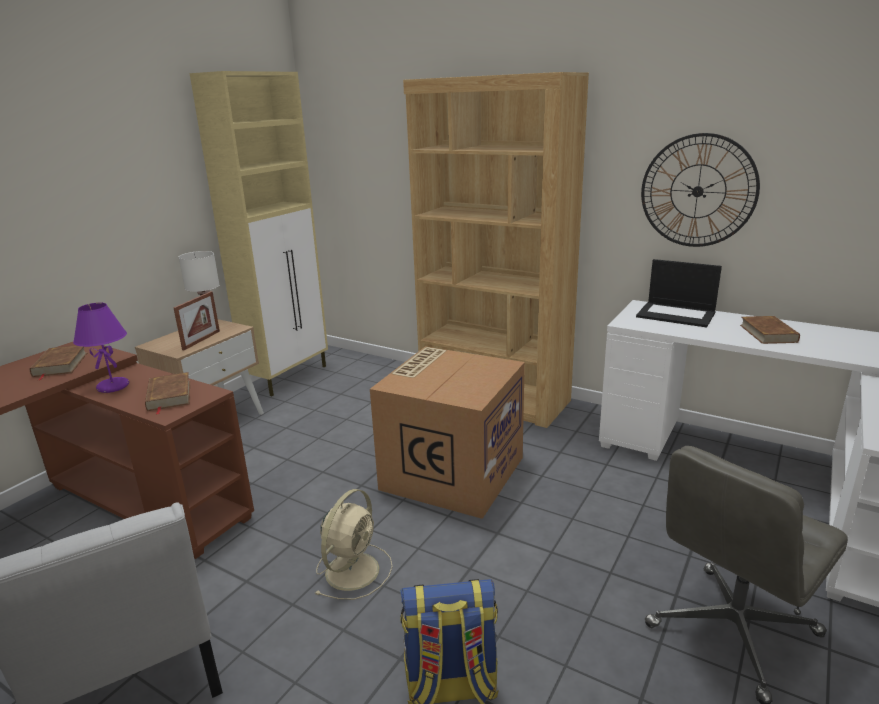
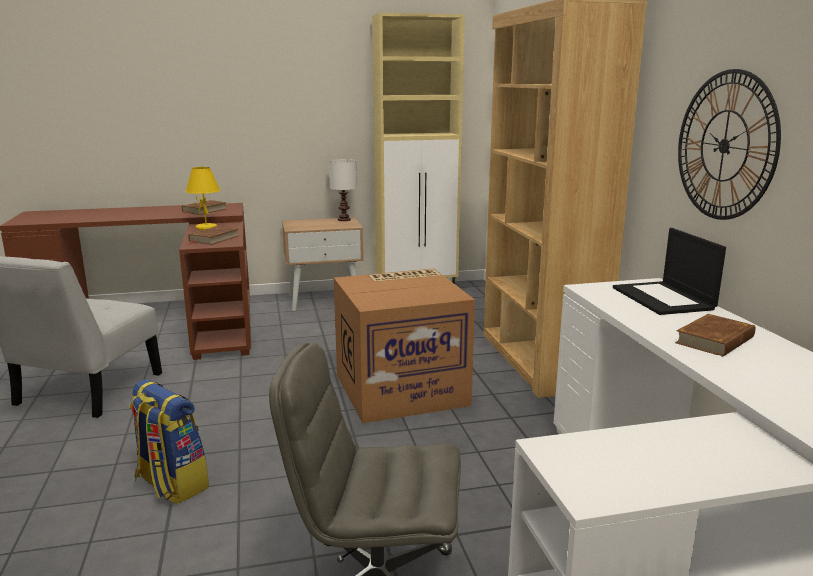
camera: 45 degrees right, 5 degrees down
(114, 386) = (207, 228): purple table lamp -> yellow table lamp
(201, 340) = (318, 226): picture frame -> none
(353, 569) = (242, 405): beige fan -> none

